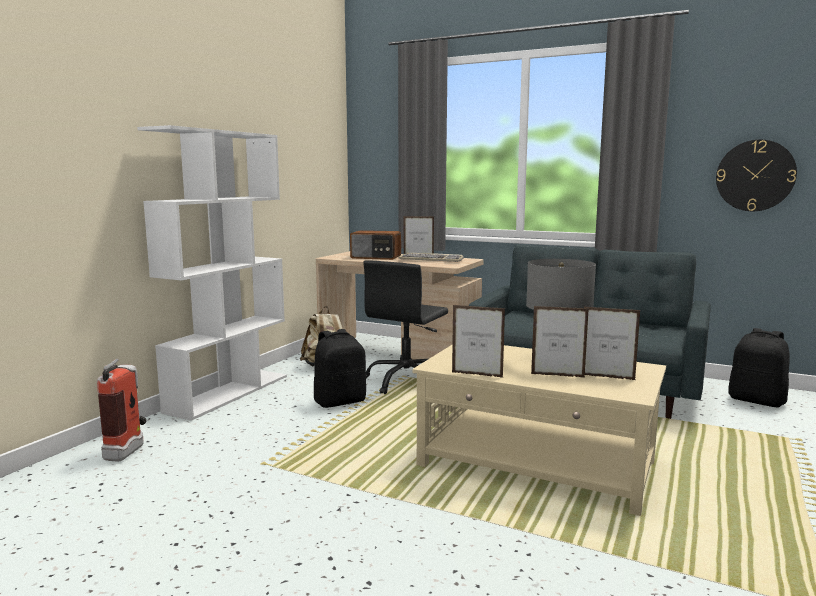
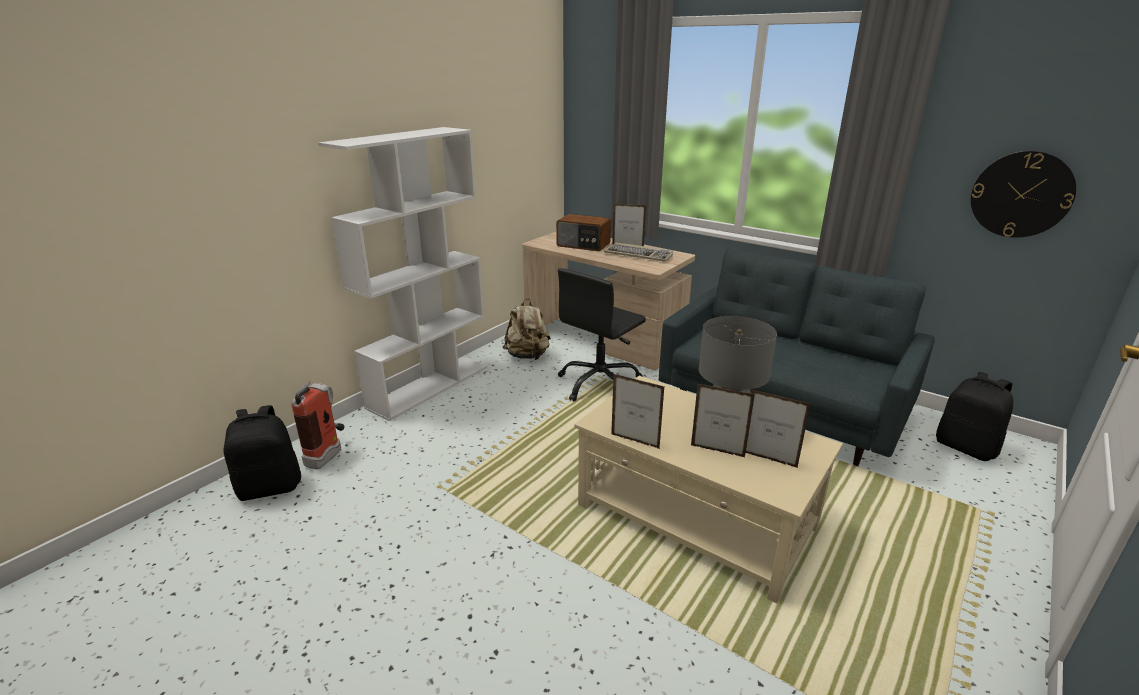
camera: 10 degrees right, 15 degrees up
(340, 401) = (529, 407): black backpack -> black backpack (270, 487)

